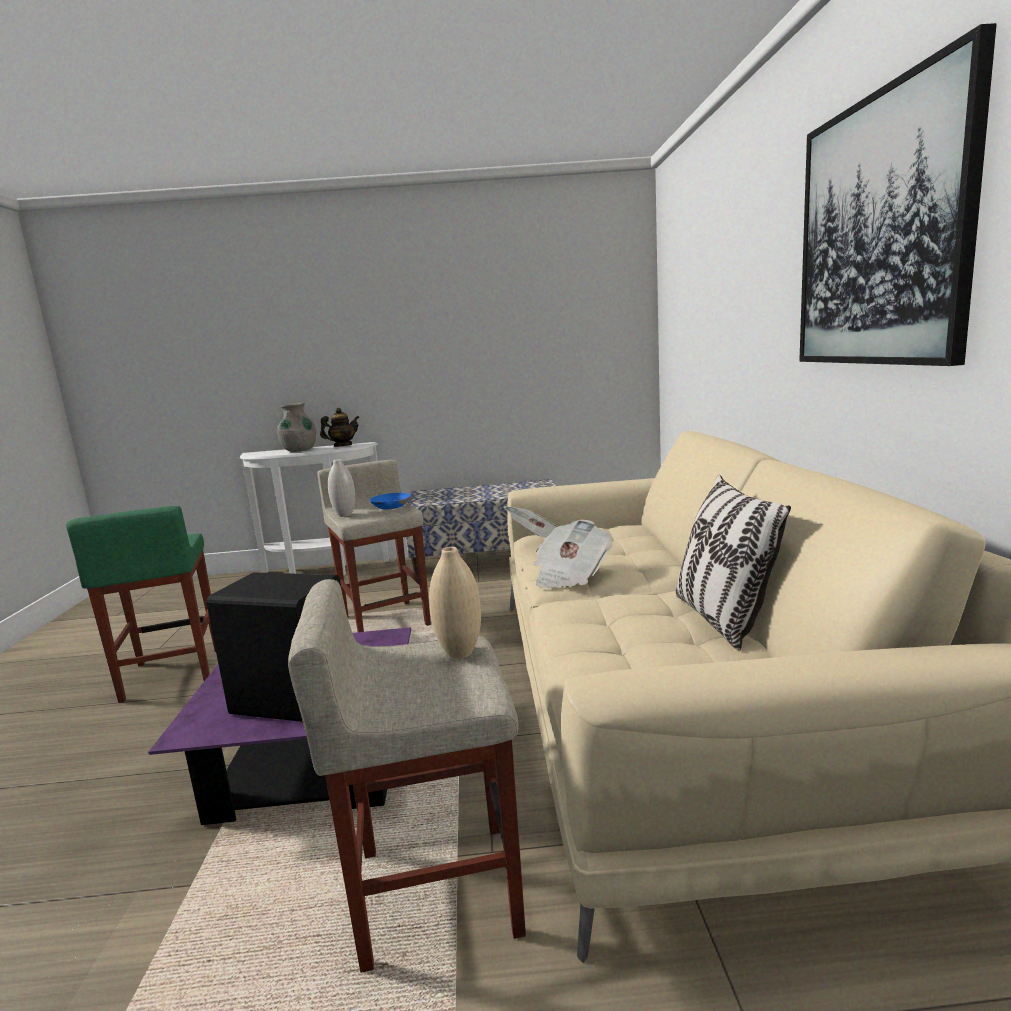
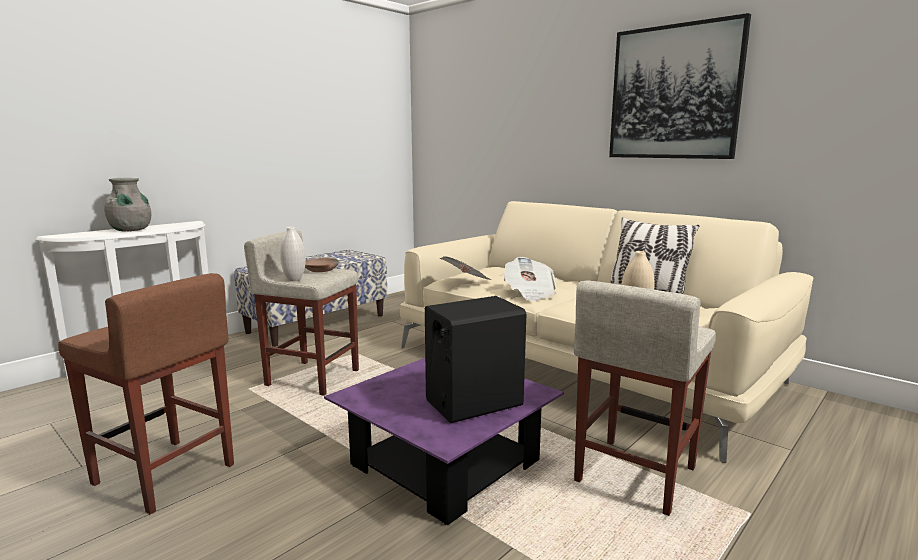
camera: 45 degrees left, 0 degrees up
(172, 675) = (165, 475): green stool -> brown stool
(342, 446) = (175, 224): teapot -> none
(390, 506) = (320, 270): blue bowl -> brown bowl

